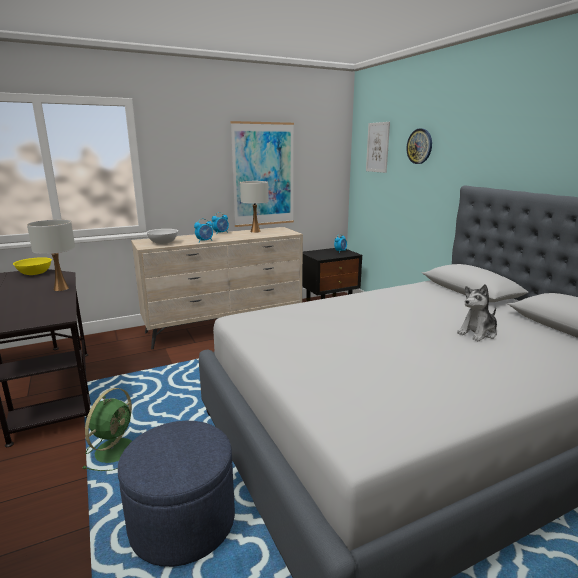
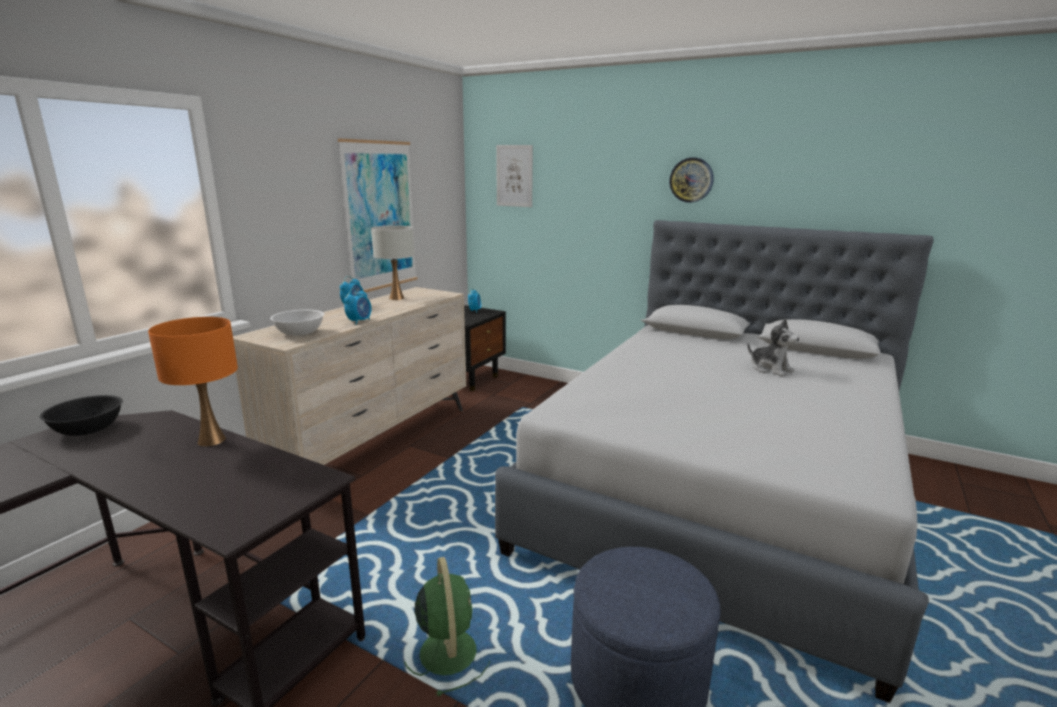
camera: 35 degrees left, 0 degrees up
(35, 273) = (88, 430): yellow bowl -> black bowl
(61, 289) = (211, 440): white table lamp -> orange table lamp
(419, 146) = (583, 176): wall clock -> wall clock (691, 180)
(478, 333) = (770, 369): plush toy -> plush toy turned 60 degrees counterclockwise

